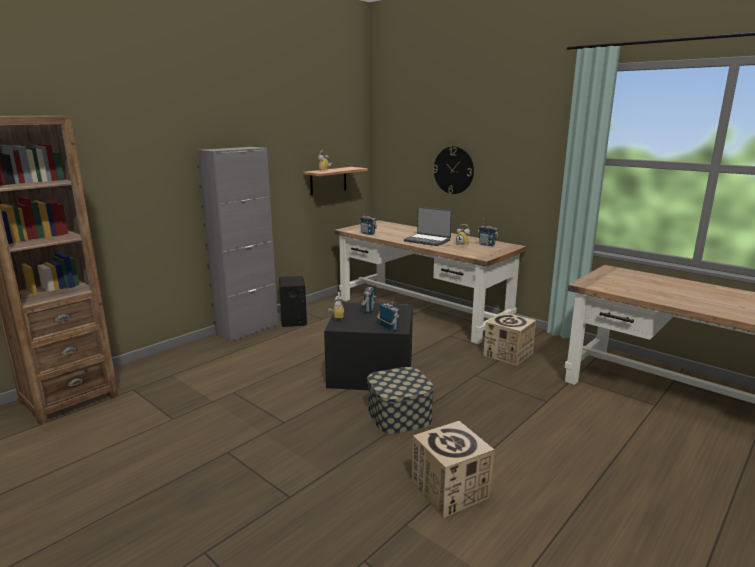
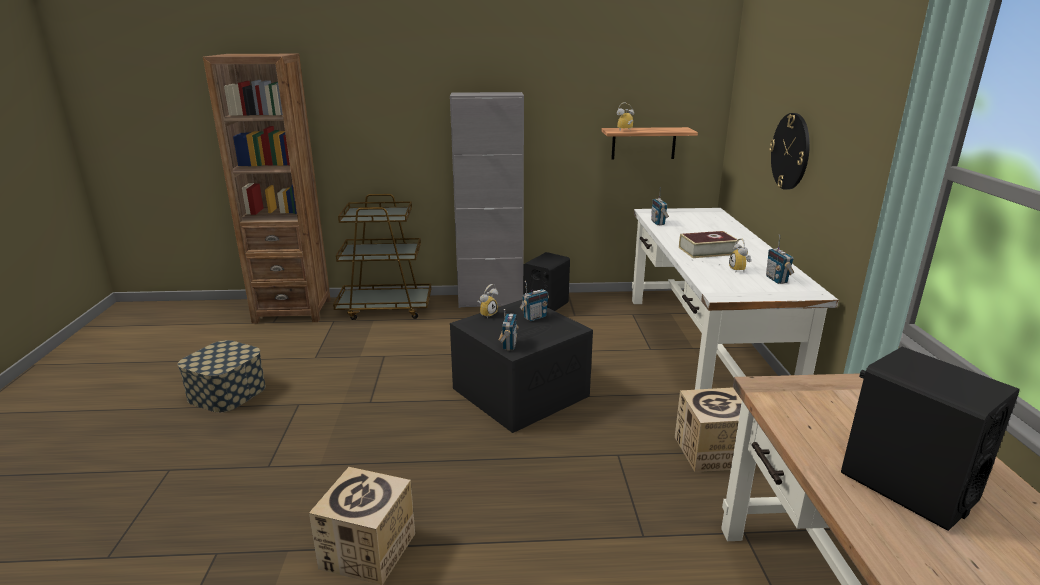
camera: 45 degrees right, 5 degrees up
(166, 363) = (385, 308): none -> brown cart
(399, 415) = (462, 451): storage box -> storage box (227, 392)
(423, 311) = (704, 349): brown desk -> white desk
(427, 240) = (707, 251): laptop -> book
(687, 295) = (907, 486): none -> black speaker

